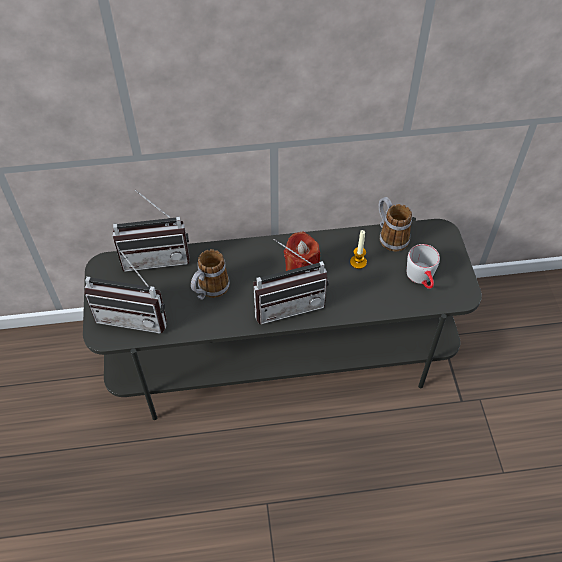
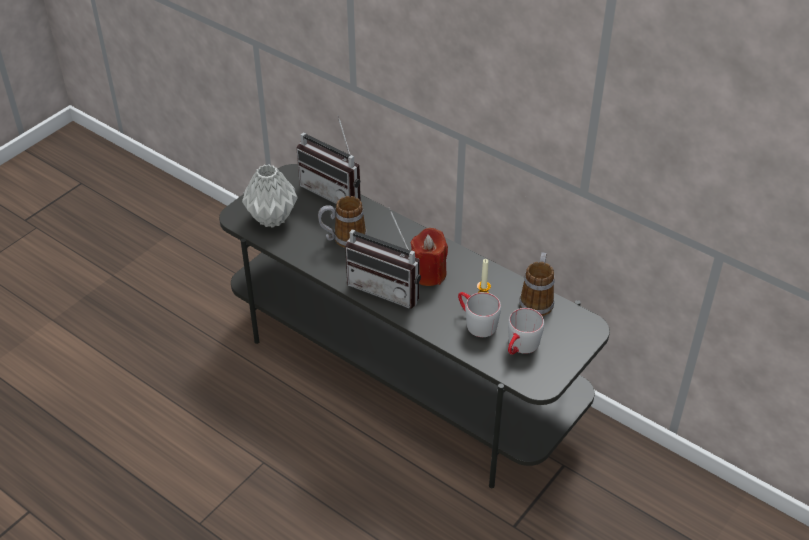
camera: 45 degrees right, 10 degrees down
(135, 315) = (272, 219): radio -> grey vase
(374, 283) = (475, 322): none -> grey mug

